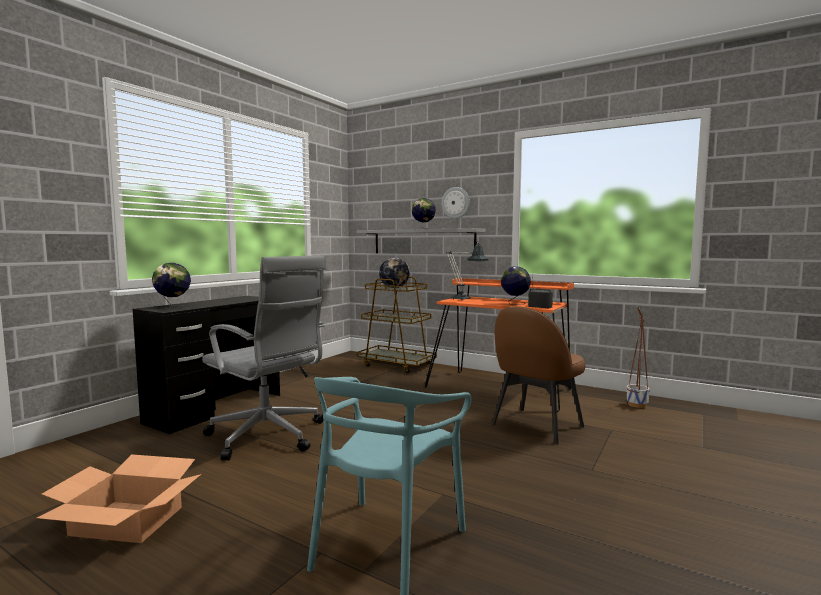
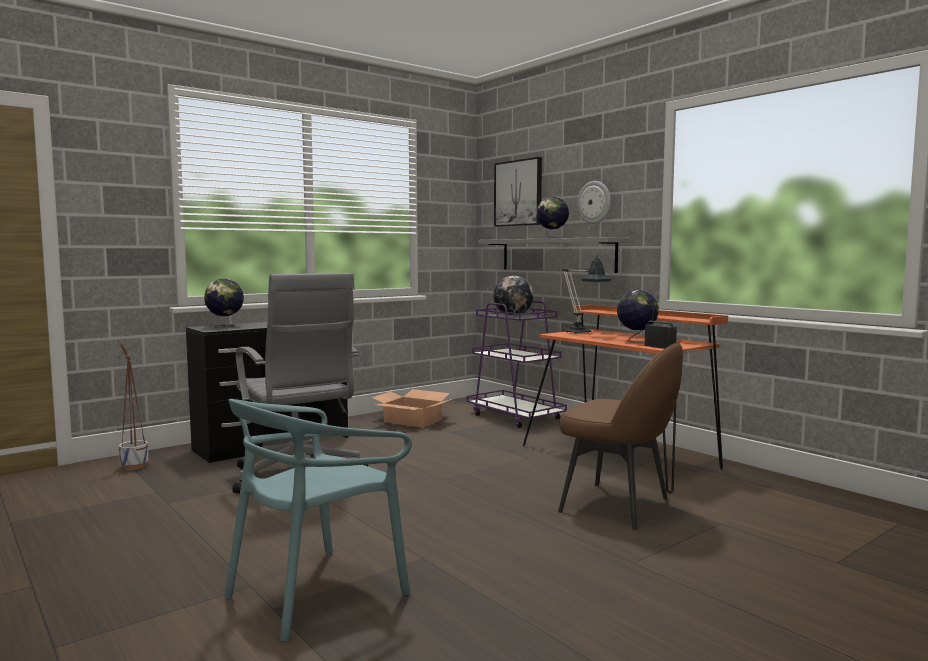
camera: 20 degrees right, 0 degrees up
(127, 521) = (115, 531): cardboard box -> cardboard box (413, 421)
(388, 195) = (518, 193): none -> picture
(396, 365) = (515, 417): brown cart -> purple cart
(536, 426) = (617, 506): brown chair -> brown chair turned 120 degrees counterclockwise
(637, 405) = (803, 499): planter -> planter (134, 467)

